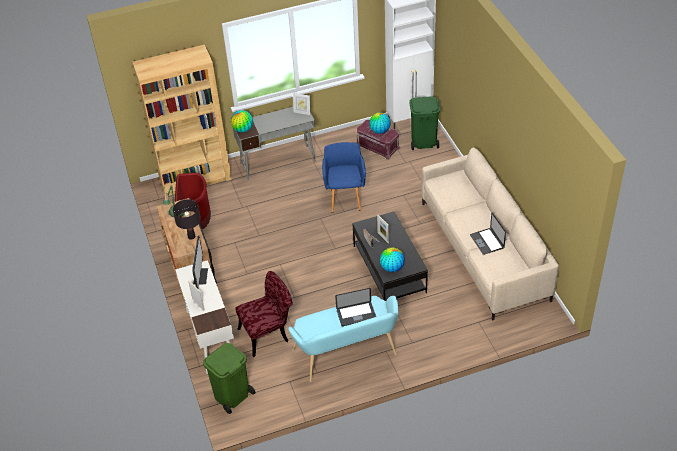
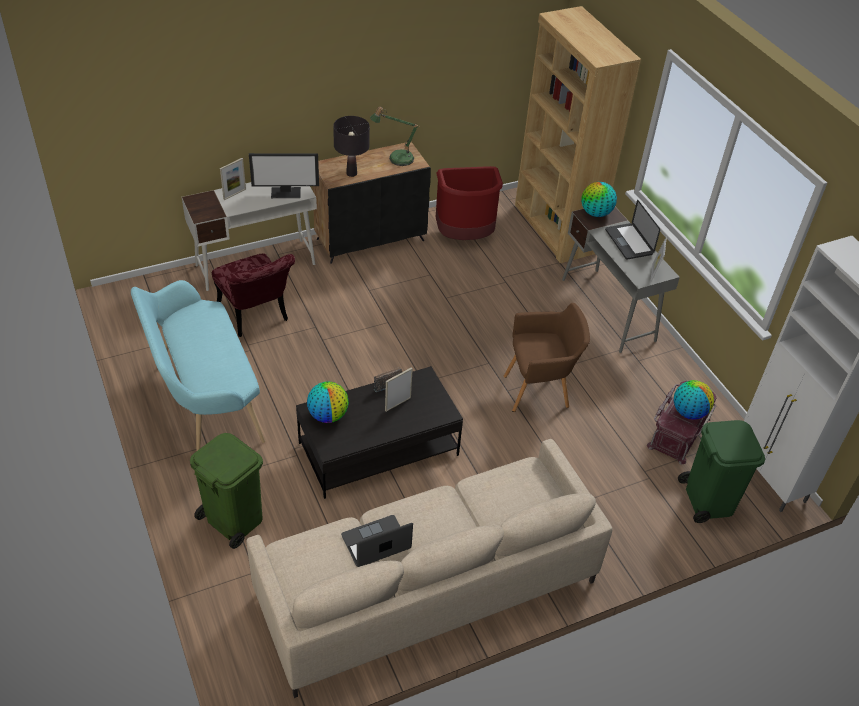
camera: 80 degrees right, 0 degrees up
(232, 396) = (154, 289): green trash can -> green trash can (233, 519)
(345, 197) = (539, 391): blue armchair -> brown armchair
(356, 314) = (217, 363): laptop -> laptop (629, 242)

